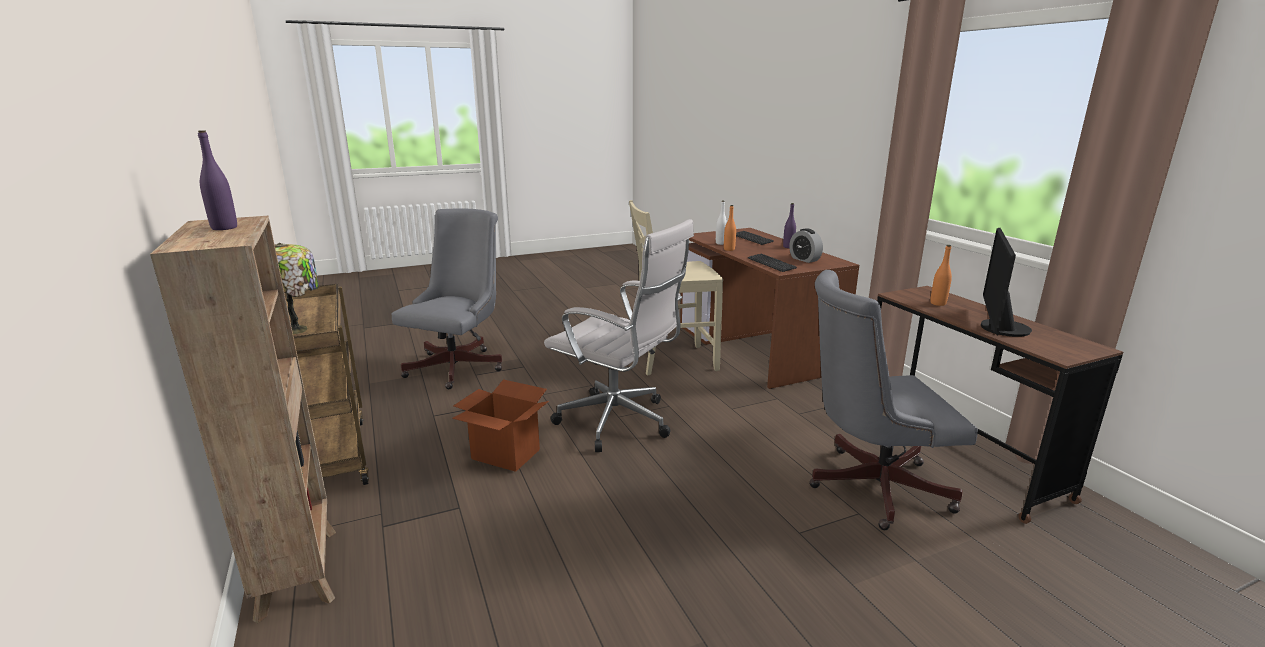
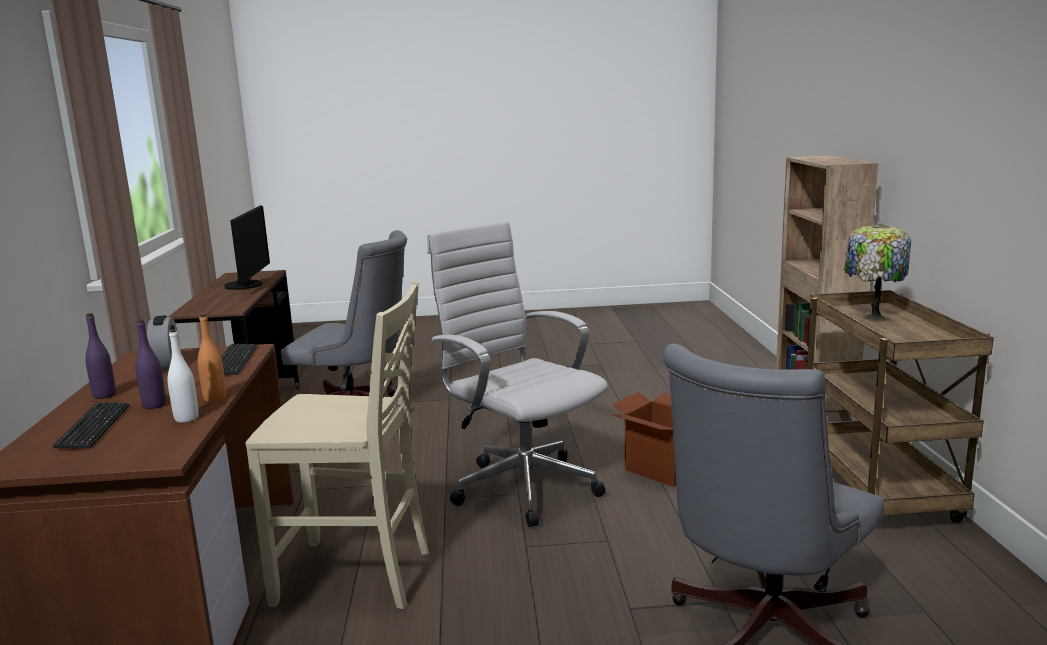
camera: 160 degrees left, 5 degrees down
(224, 228) = (830, 160): purple bottle -> purple bottle (154, 405)
(938, 303) = (225, 301): orange bottle -> none
(999, 328) = (248, 285): monitor -> monitor turned 45 degrees counterclockwise

